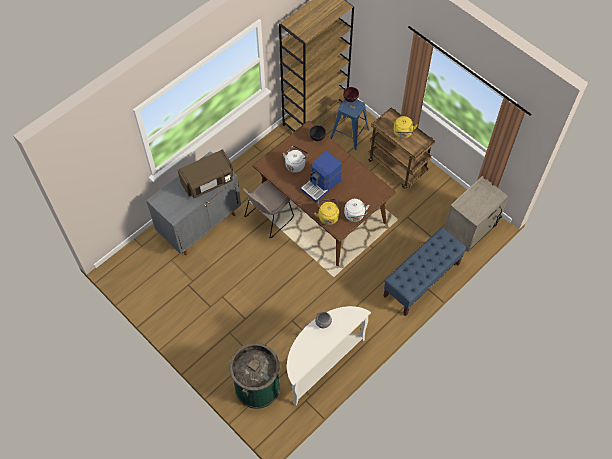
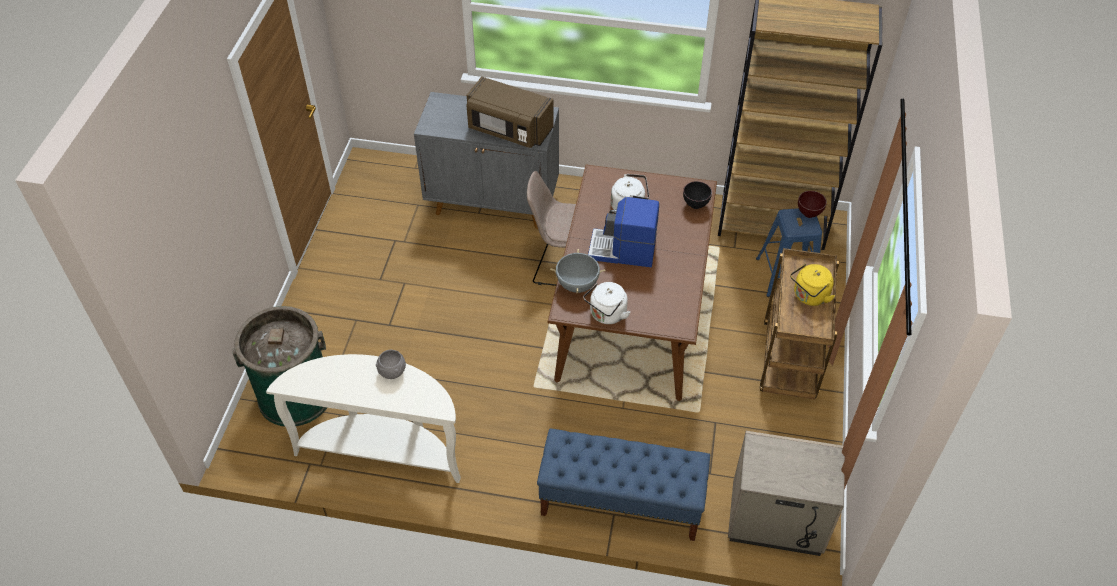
camera: 55 degrees right, 10 degrees down
(328, 216) = (577, 285): yellow kettle -> grey cooking pot

